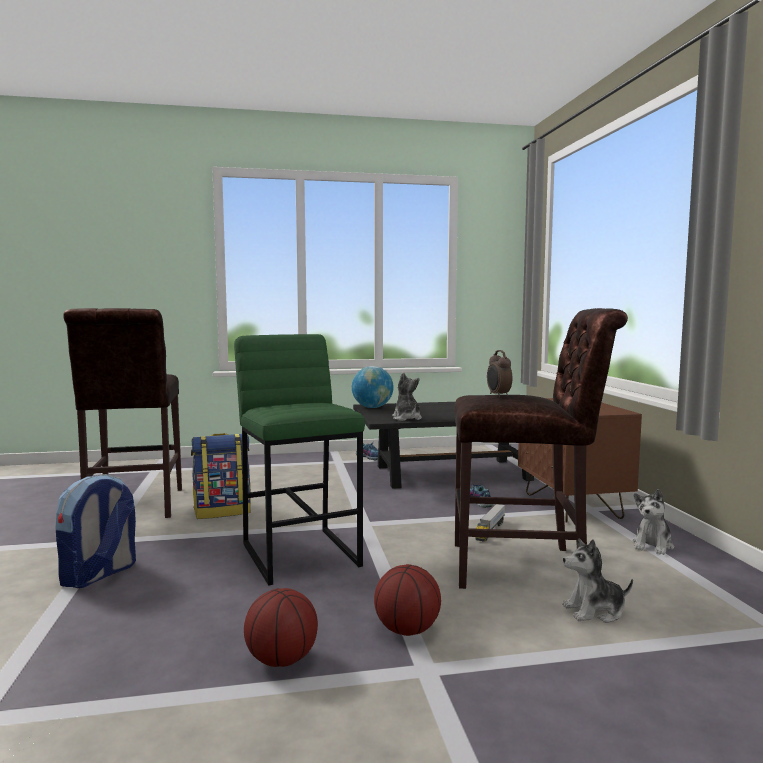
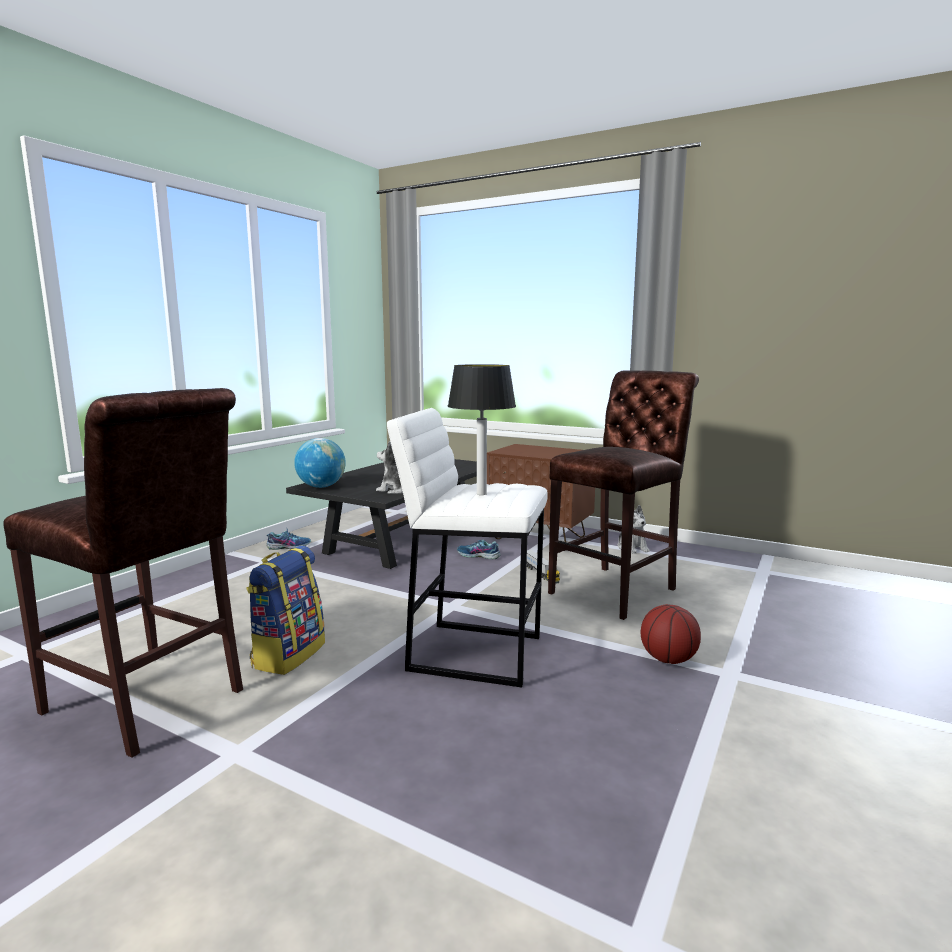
camera: 50 degrees left, 5 degrees up
(99, 574) = (348, 780): backpack -> none
(281, 660) = (669, 723): basketball -> none
(284, 406) = (481, 493): none -> table lamp
(299, 553) = (471, 652): green stool -> white stool
(498, 395) = (609, 450): alarm clock -> none
(595, 611) = (700, 598): plush toy -> none

